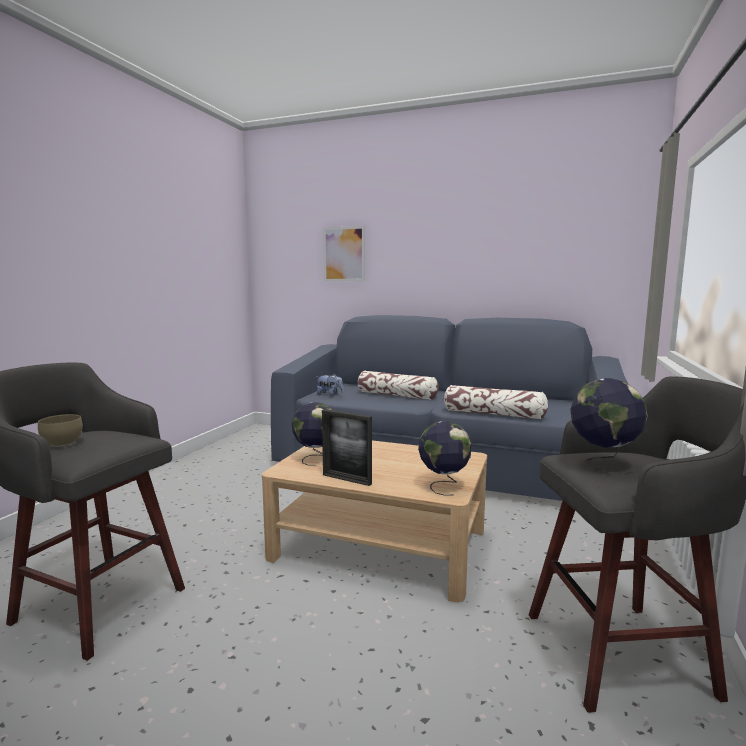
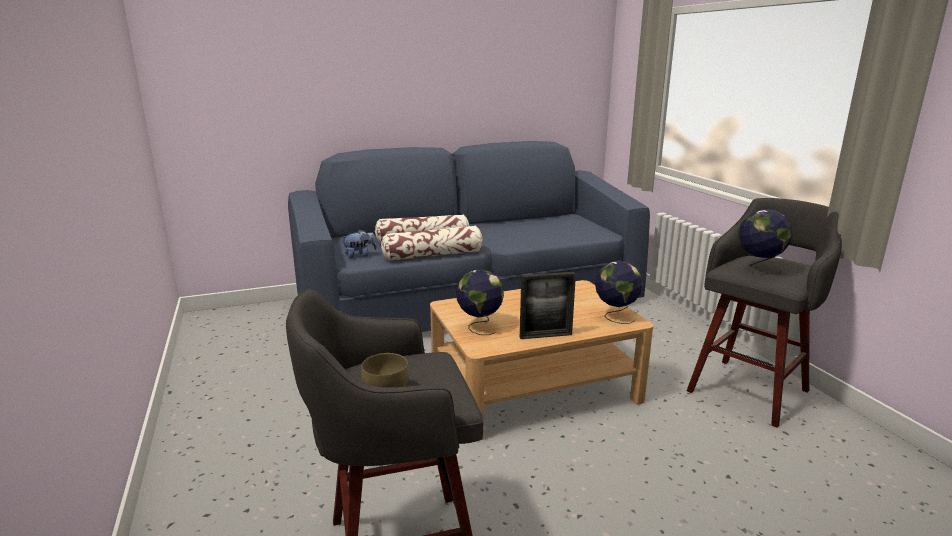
camera: 40 degrees left, 10 degrees up
(344, 254) = (302, 73): picture -> none
(494, 414) = (544, 242): pillow -> pillow (433, 255)

